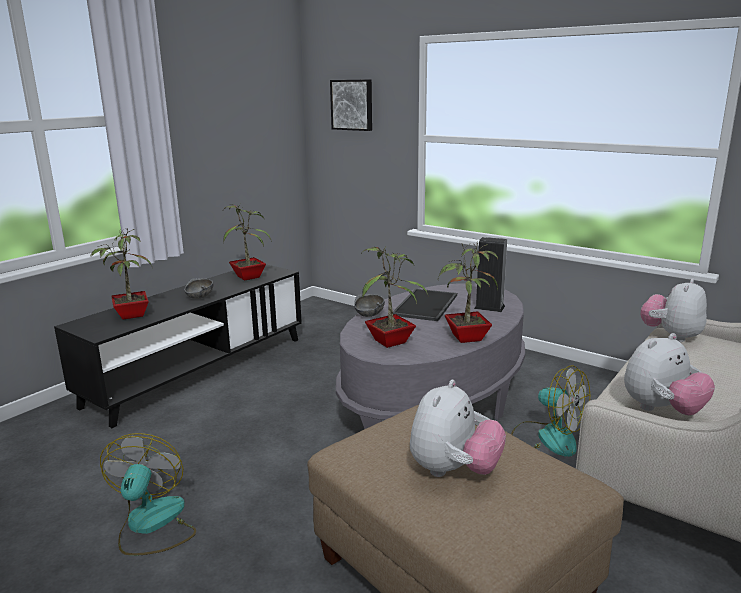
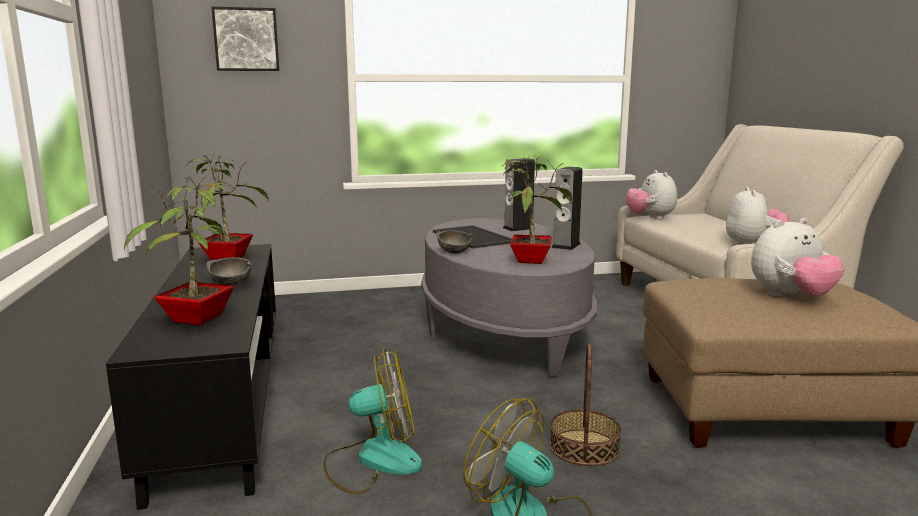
camera: 50 degrees left, 5 degrees down
(272, 508) = (584, 447): none -> basket
(454, 471) = (791, 297): plush toy -> plush toy turned 90 degrees clockwise
(465, 338) = (566, 245): potted plant -> speaker
(547, 438) = (620, 322): fan -> fan (373, 460)

